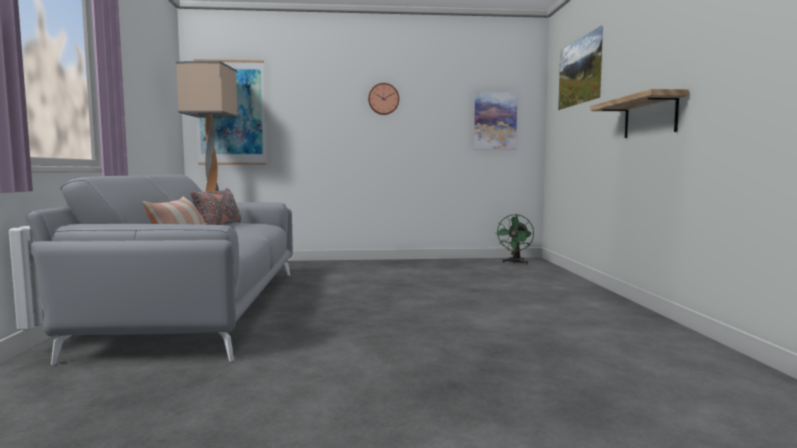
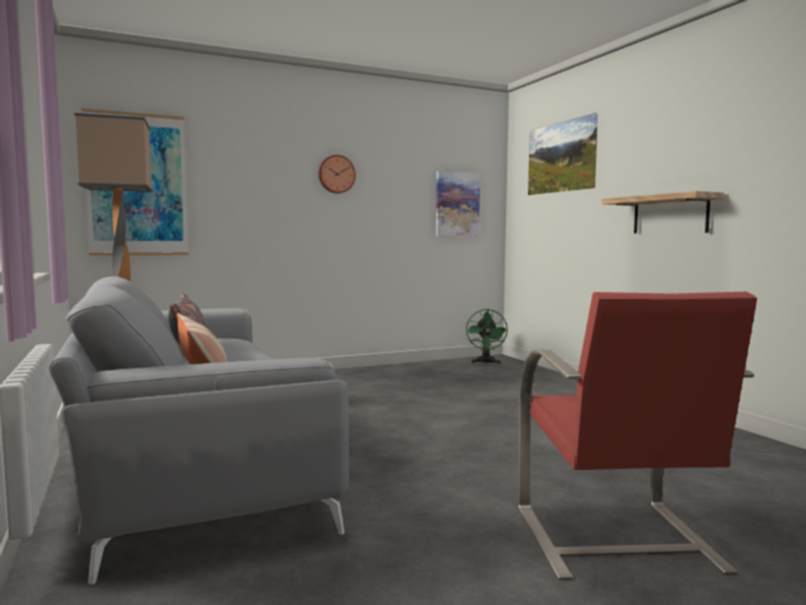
camera: 20 degrees left, 0 degrees up
(431, 396) = (616, 540): none -> red armchair

